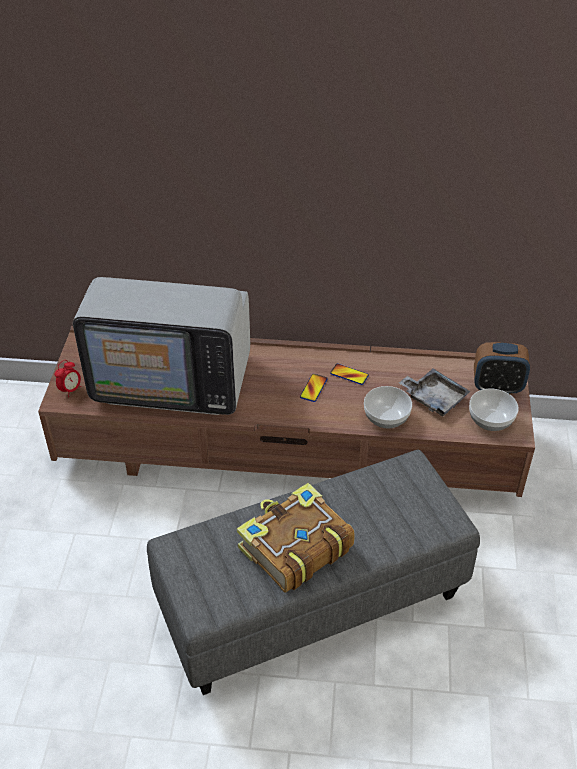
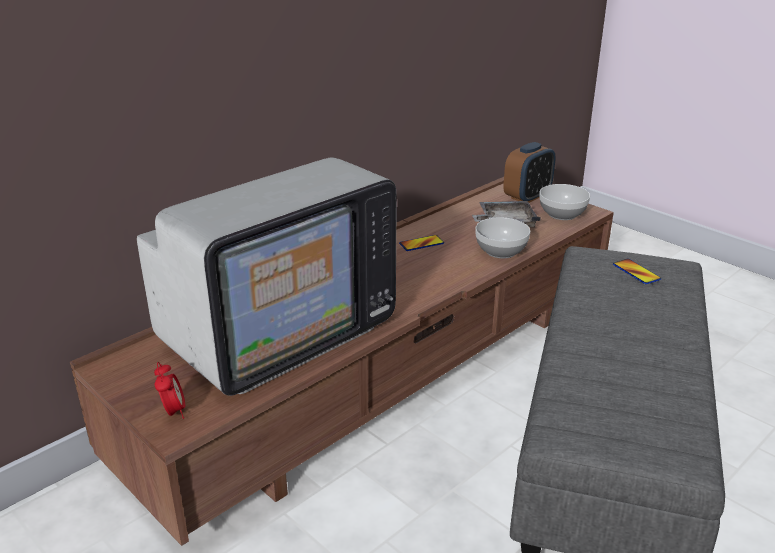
camera: 50 degrees left, 15 degrees down
(294, 547) = (638, 354): book -> none
(313, 388) = (413, 266): phone -> phone (636, 272)

